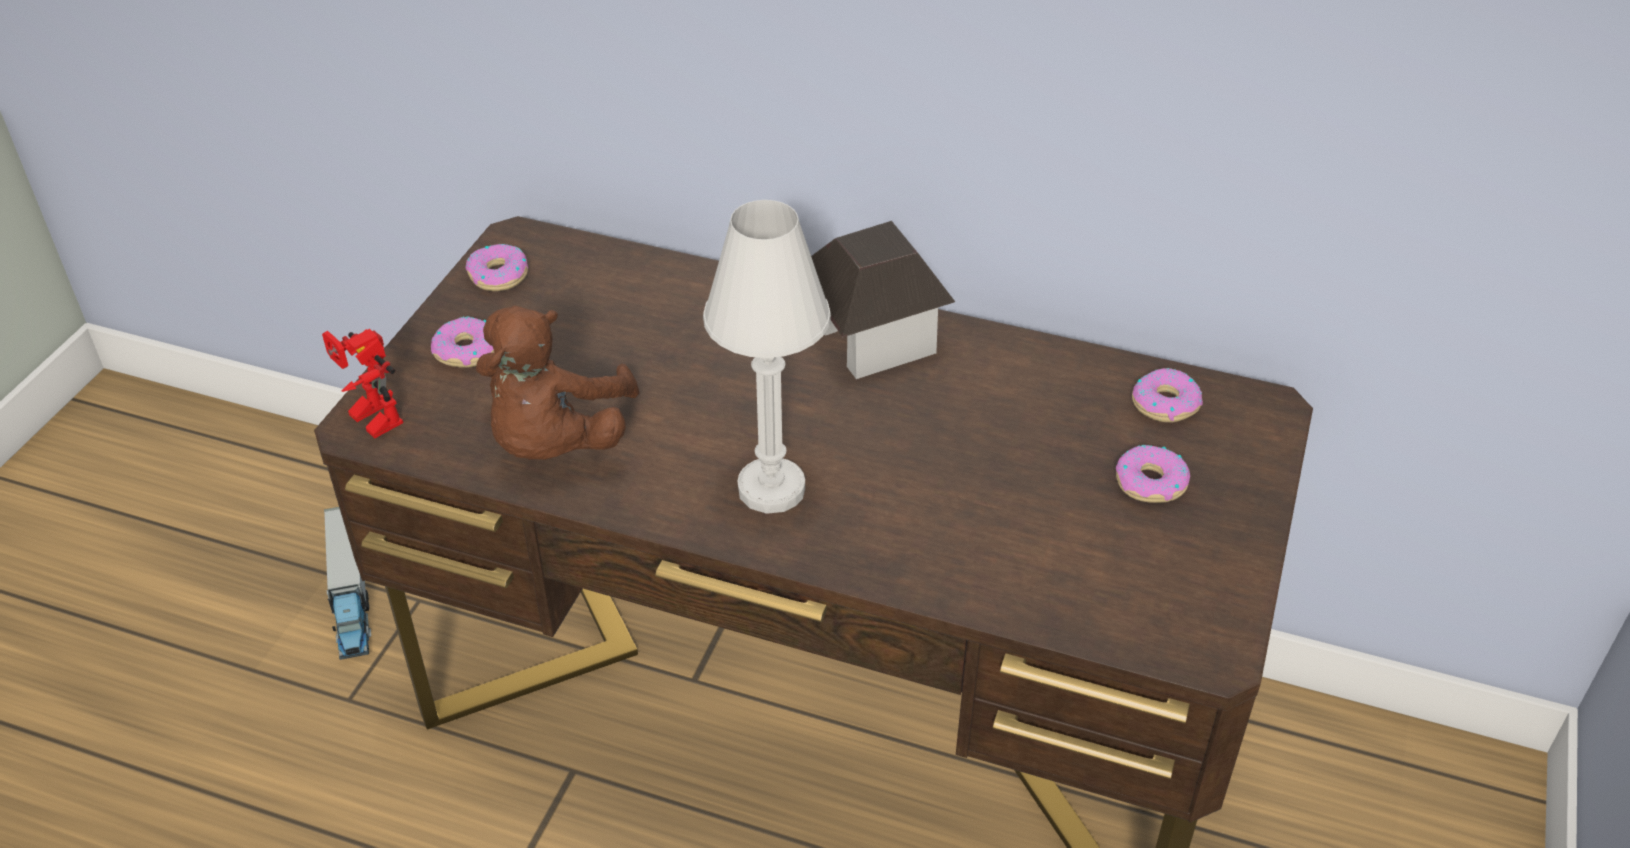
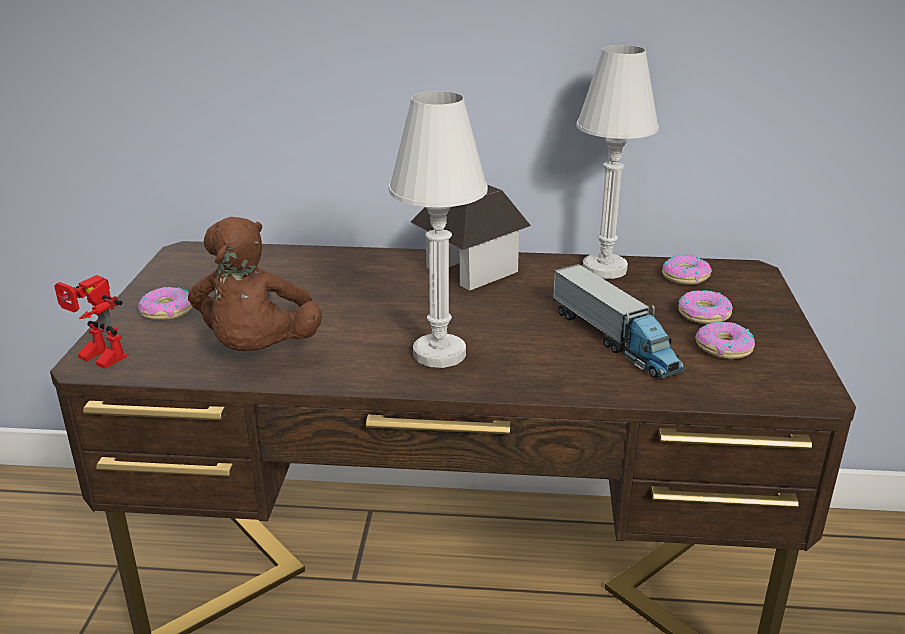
camera: 15 degrees left, 15 degrees down
(351, 596) = (61, 573): toy truck -> toy truck (614, 340)
(498, 275) = (178, 270): donut -> donut (723, 348)
(1058, 369) = (604, 269): none -> white table lamp

